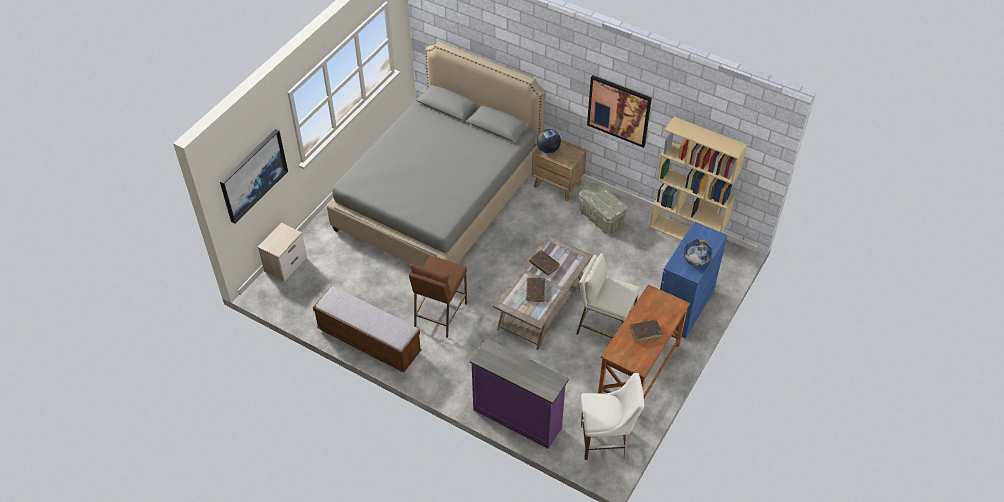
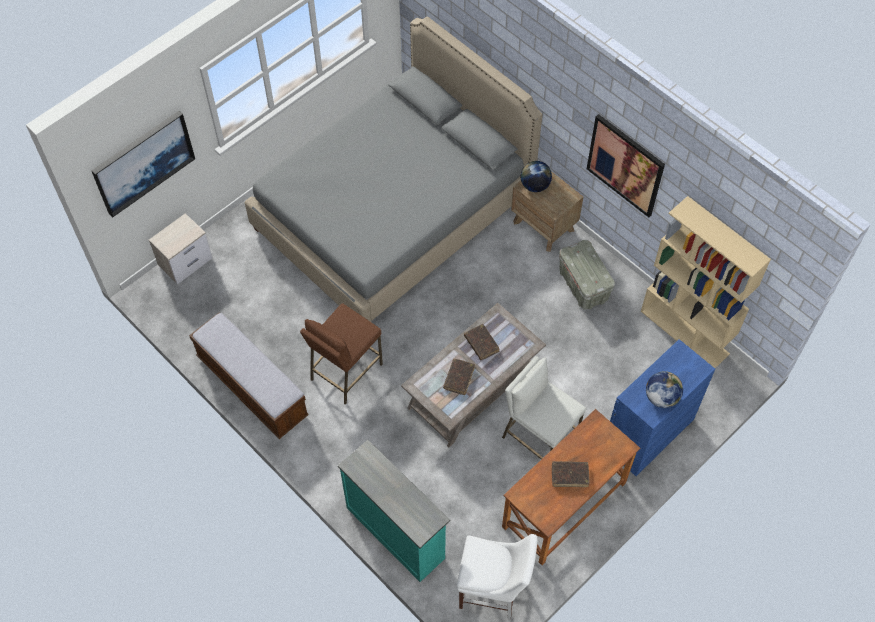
camera: 15 degrees right, 10 degrees up
(517, 417) = (396, 531): purple dresser -> turquoise dresser

